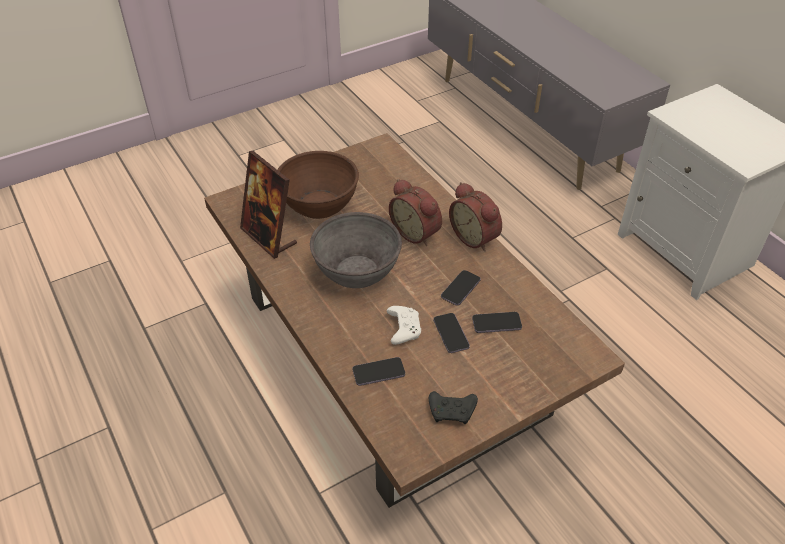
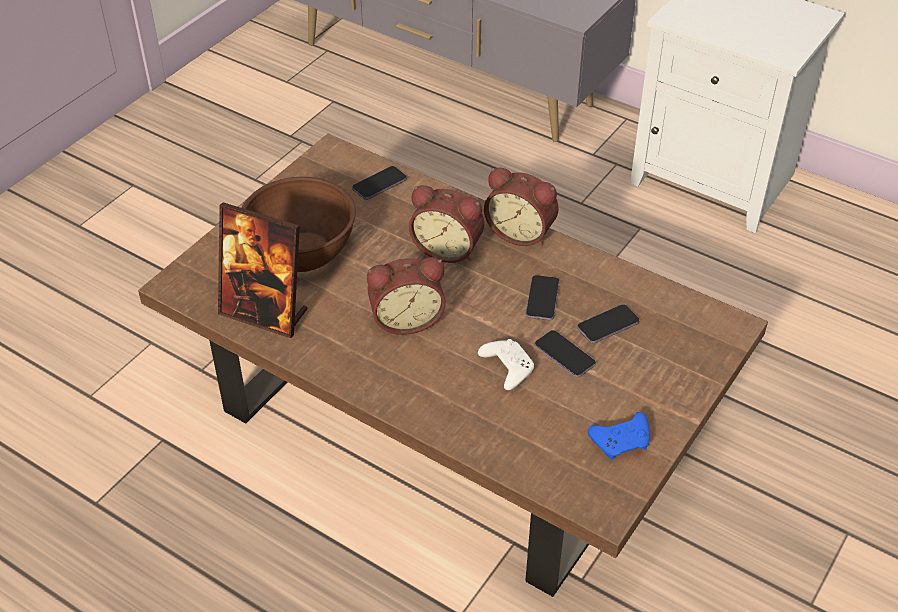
camera: 25 degrees left, 0 degrees up
(357, 271) = (406, 319): grey bowl -> alarm clock
(378, 372) = (511, 429): phone -> phone (379, 184)
(452, 412) = (622, 441): black game controller -> blue game controller

